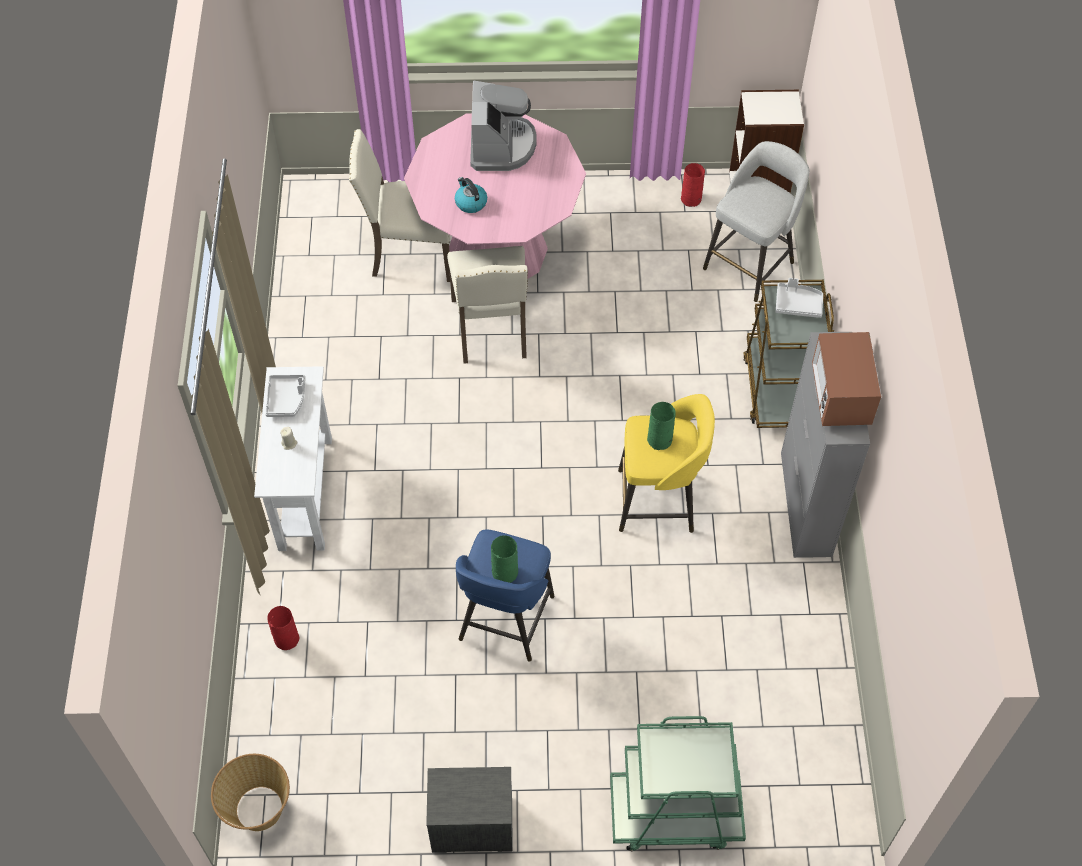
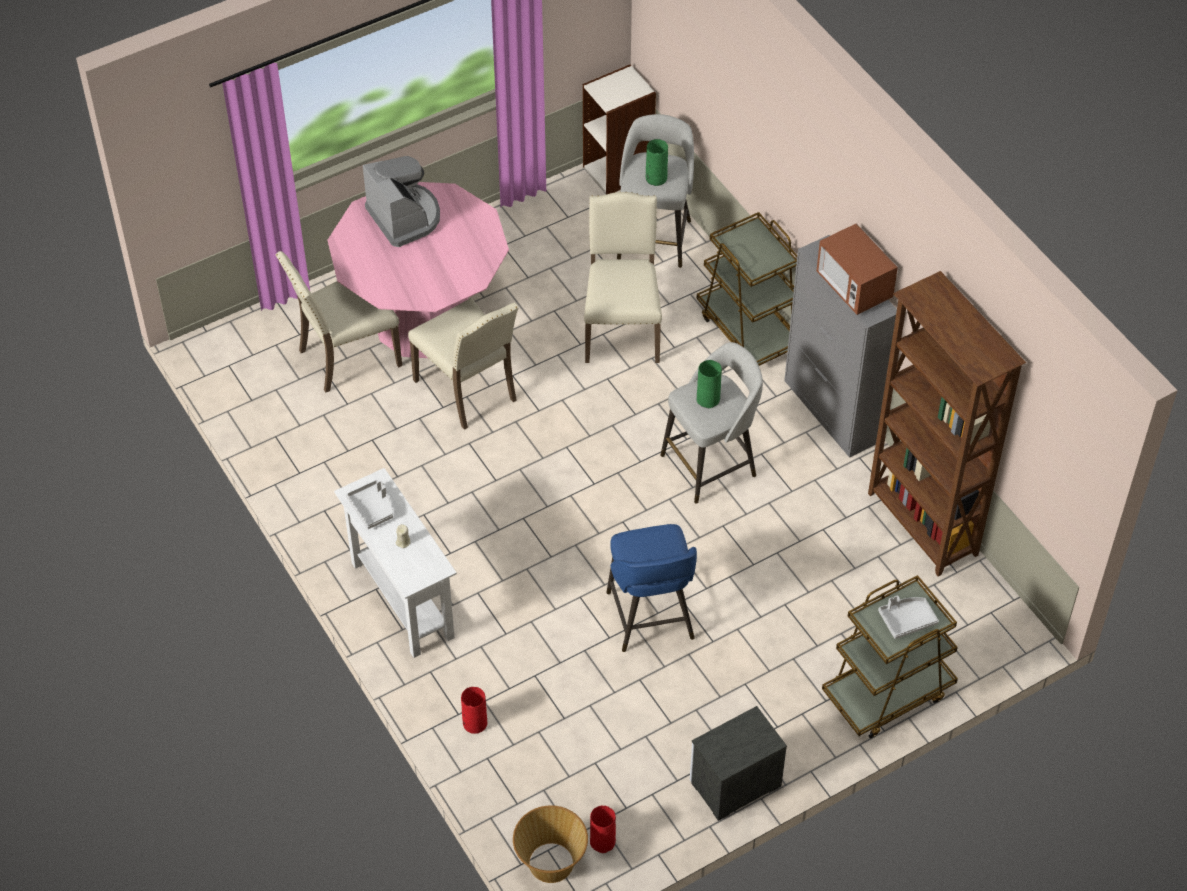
camera: 30 degrees left, 5 degrees down
(470, 202) = (413, 276): kettle -> none
(504, 572) = (656, 558): green vase -> green vase (655, 178)
(659, 501) = (711, 464): yellow stool -> grey stool
(663, 336) = (622, 329): none -> beige chair
(674, 813) = (887, 693): green cart -> brown cart
(691, 199) = (566, 204): red vase -> red vase (603, 842)
(798, 304) = (750, 241): grey tray -> grey tray (907, 620)
(820, 660) = (922, 525): none -> brown bookcase

